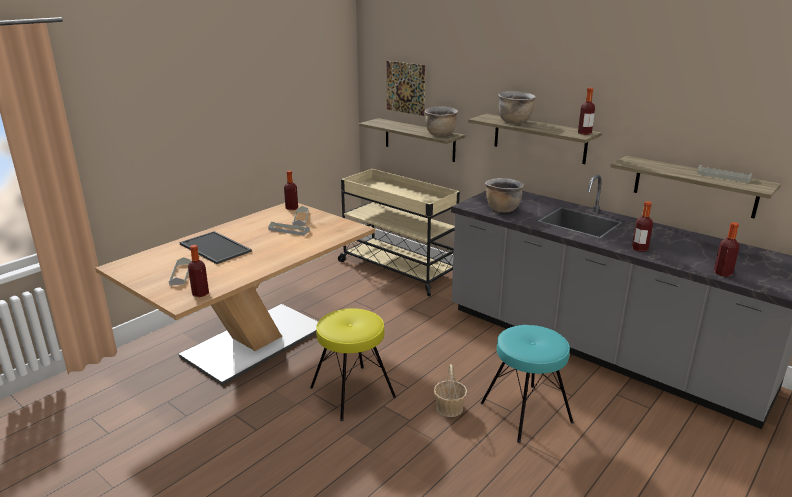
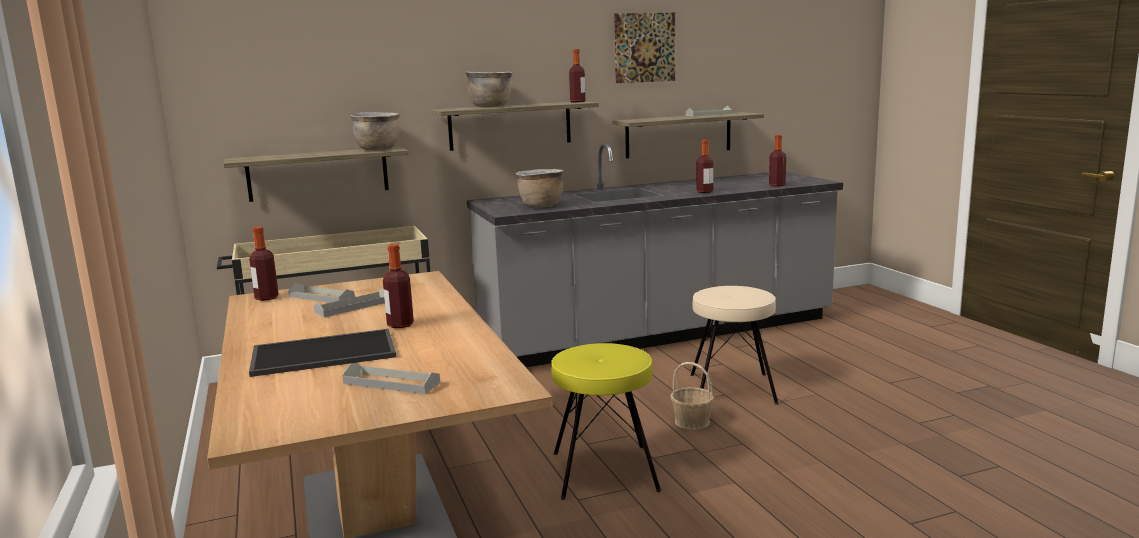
camera: 60 degrees left, 10 degrees down
(200, 294) = (497, 374): bottle -> bottle (400, 325)
(405, 88) = (279, 98): picture -> picture (644, 47)
(525, 412) = (731, 389): turquoise stool -> beige stool

